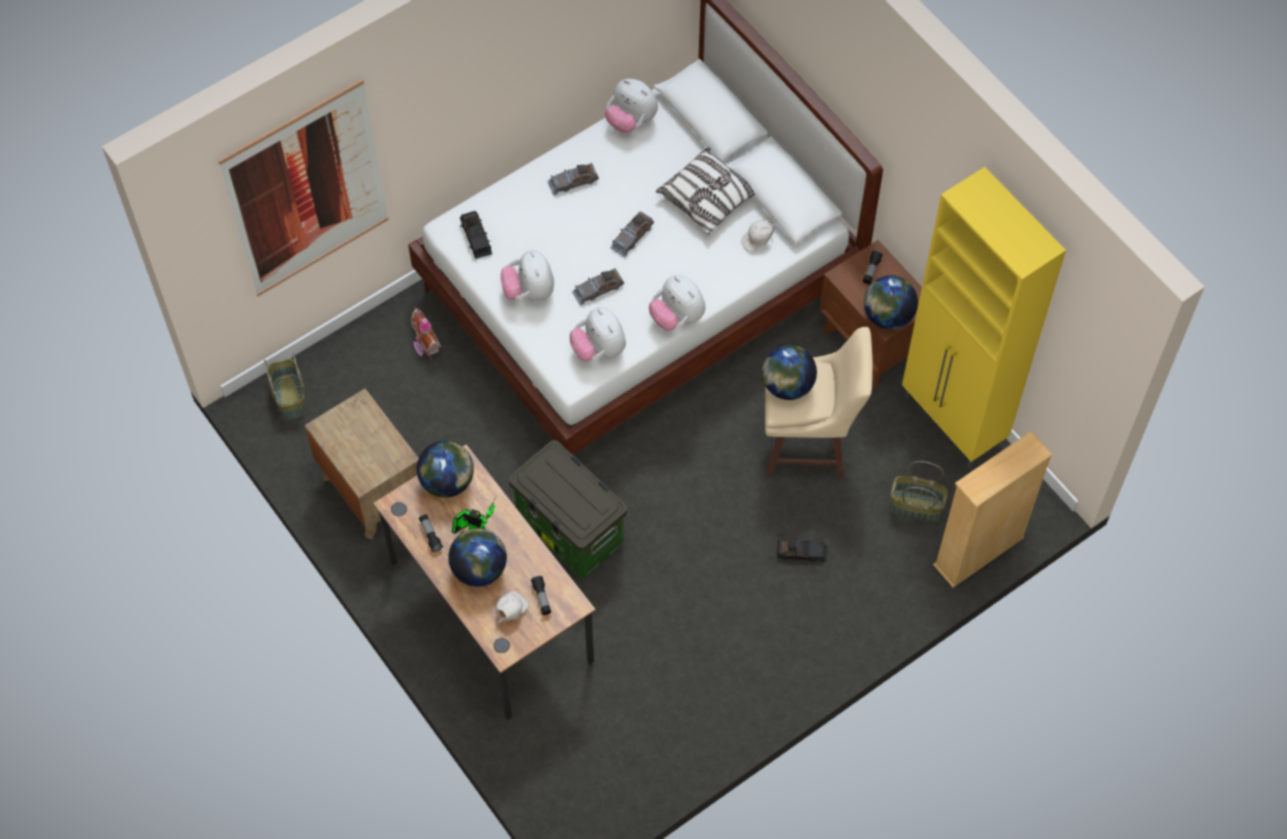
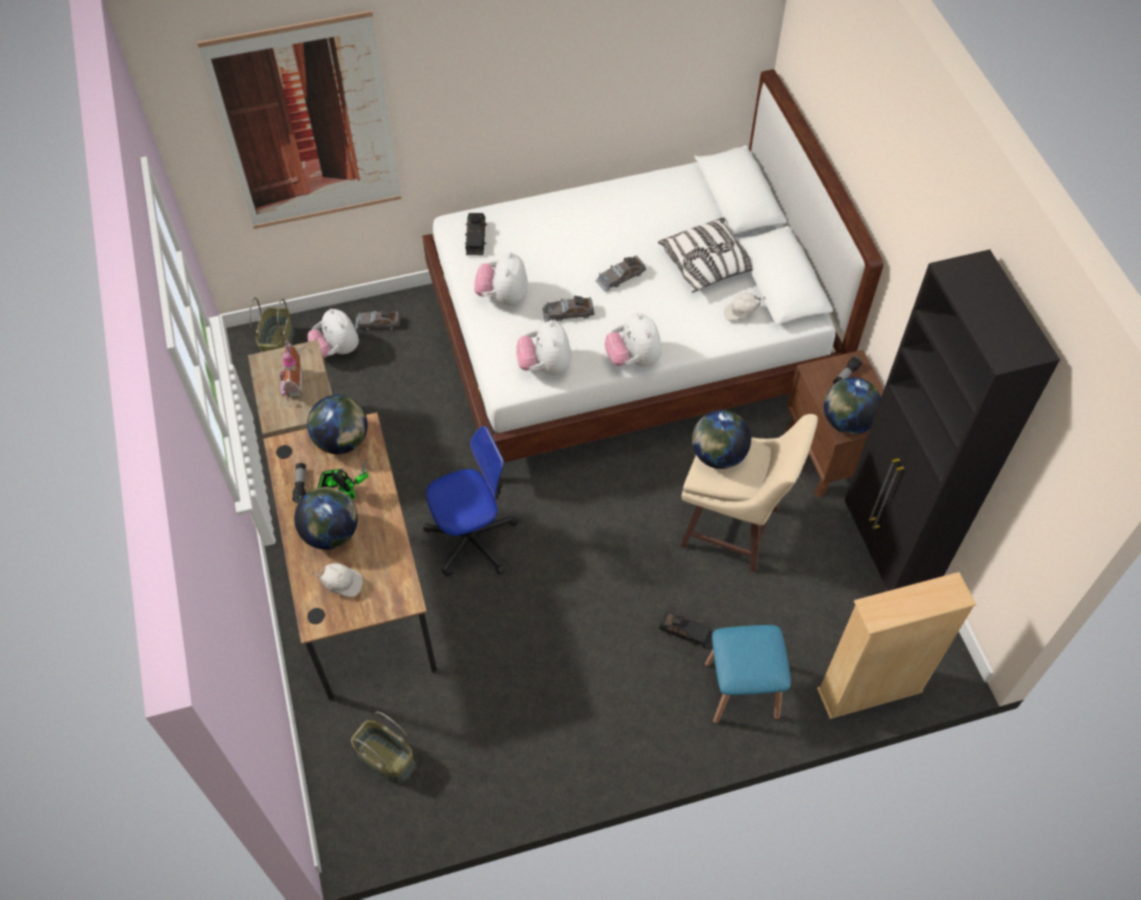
camera: 20 degrees right, 5 degrees down
(425, 345) = (415, 336): toy house -> toy house (292, 385)
(510, 610) = (342, 583): white cap -> white cap turned 45 degrees clockwise
(541, 598) = (378, 582): flashlight -> none
(572, 531) = (471, 538): storage box -> office chair
(573, 181) = (586, 216): grey toy car -> grey toy car (378, 323)
(631, 121) = (662, 181): plush toy -> plush toy (337, 350)
(869, 588) = (741, 690): none -> blue stool
(915, 507) = (818, 624): basket -> basket (385, 759)
(953, 423) = (885, 555): yellow cabinet -> black cabinet

